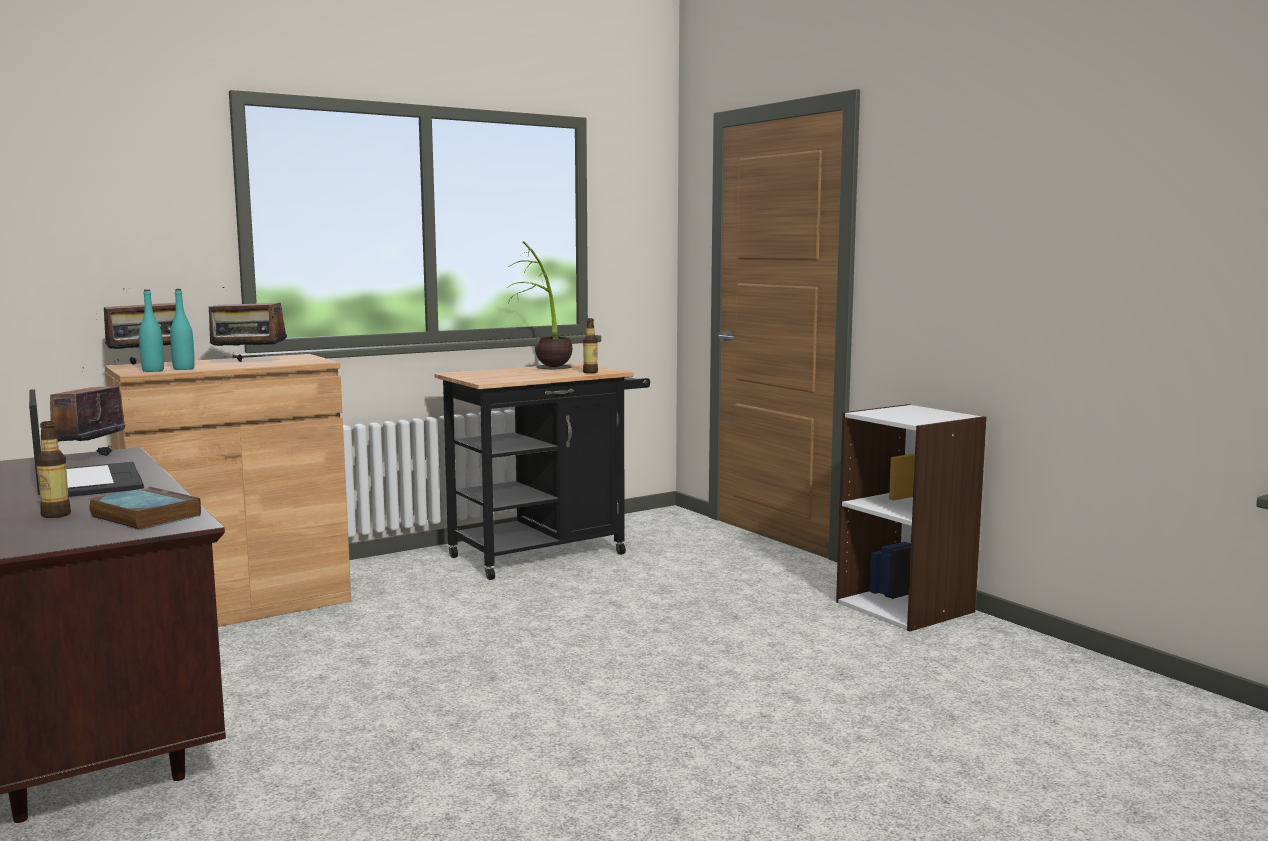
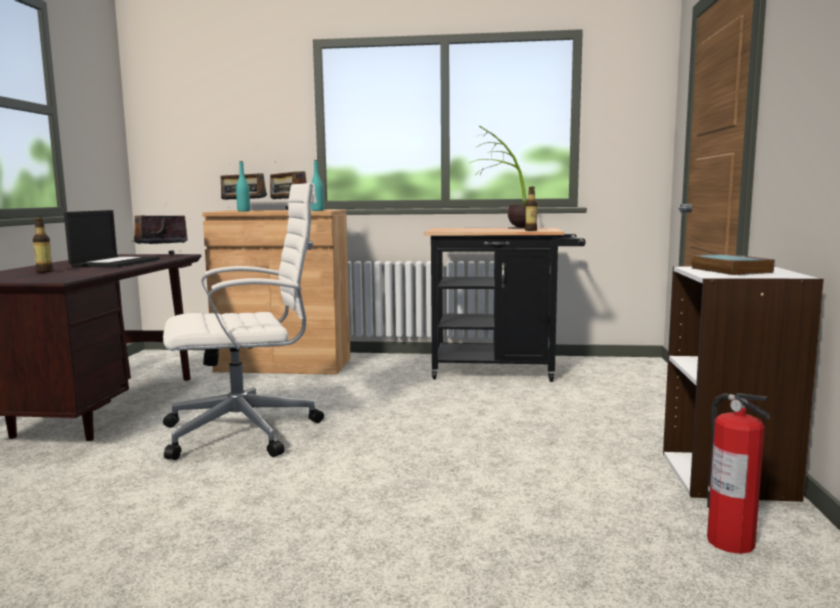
camera: 40 degrees right, 0 degrees up
(143, 516) = (63, 275): book -> book (728, 270)
(153, 370) = (227, 211): turquoise bottle -> turquoise bottle (317, 210)
(394, 699) = (246, 431): none -> white office chair
(980, 655) = (729, 541): none -> fire extinguisher

